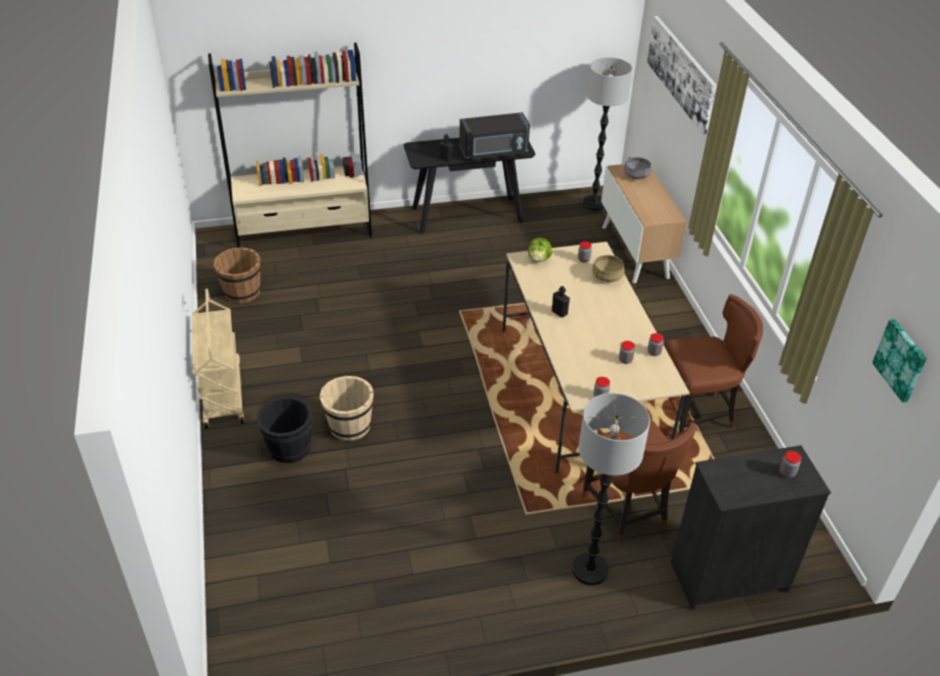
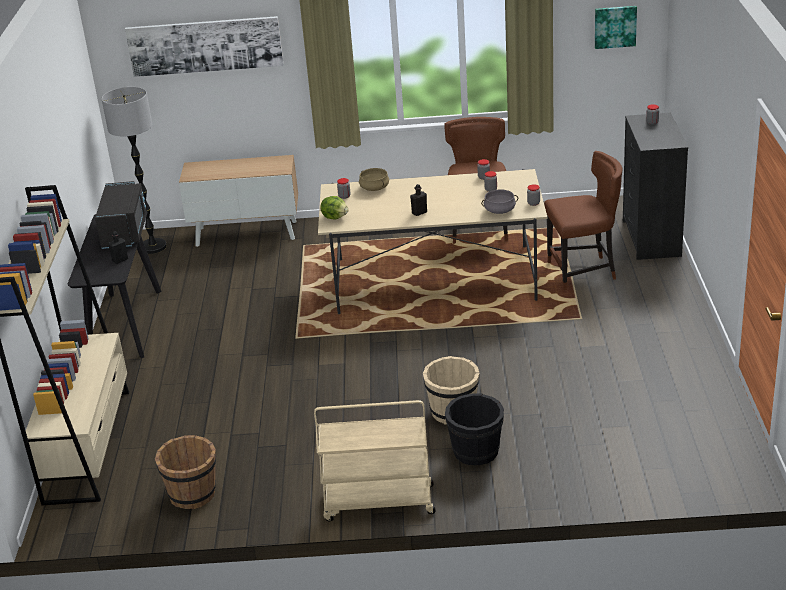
camera: 75 degrees left, 10 degrees down
(589, 570) = (643, 294): floor lamp -> none
(636, 175) = (206, 169): grey cooking pot -> grey cooking pot (499, 210)

